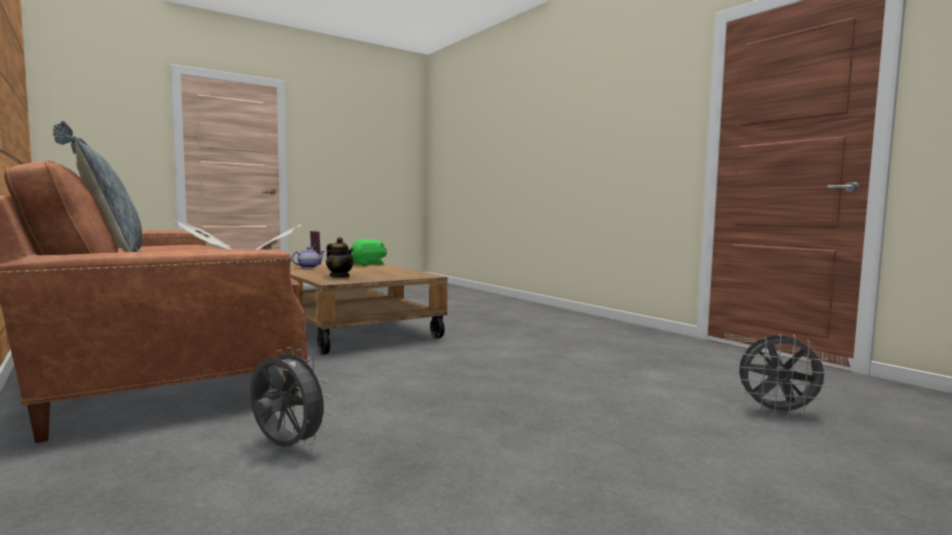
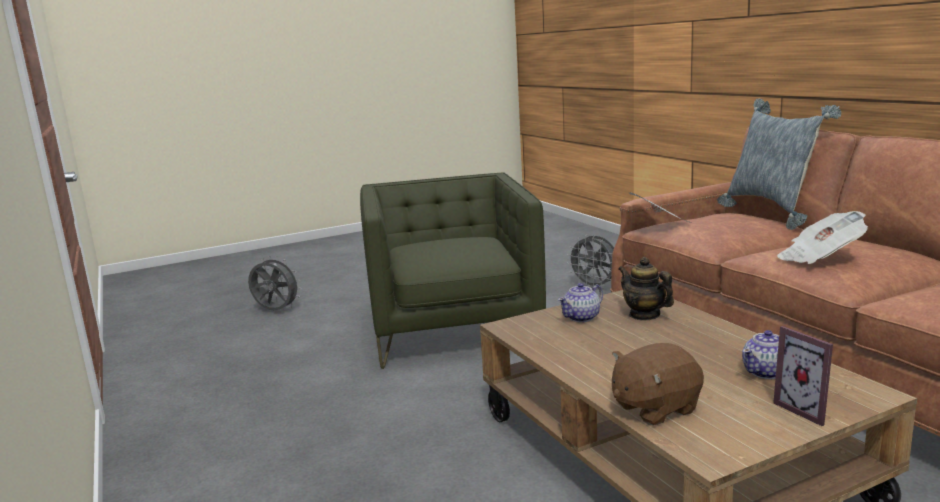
camera: 170 degrees left, 10 degrees up
(368, 264) = (654, 408): green plush toy -> brown plush toy
(381, 277) = (582, 317): none -> teapot
(499, 385) = (453, 330): none -> green armchair

